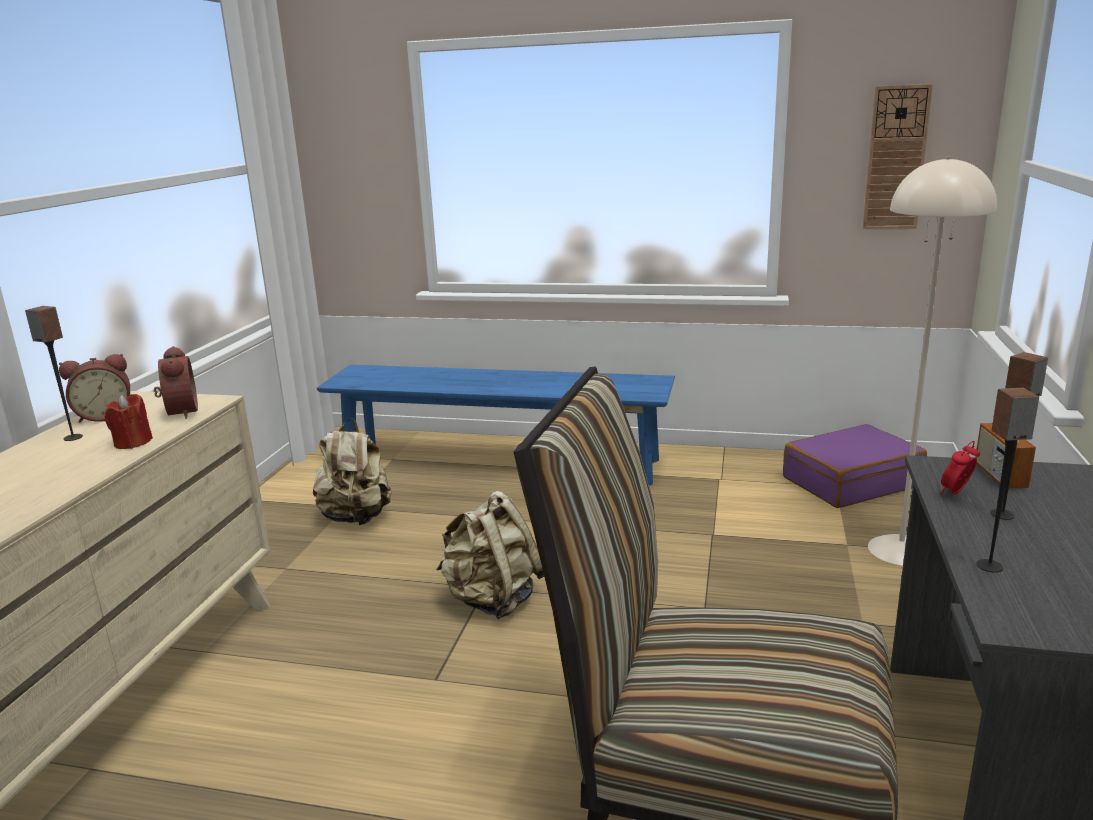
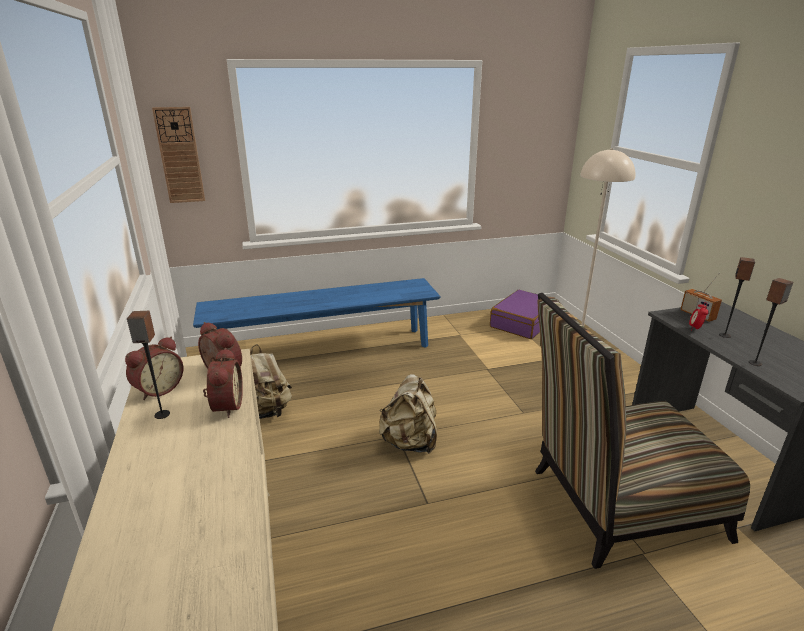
camera: 30 degrees left, 5 degrees up
(133, 443) = (225, 406): red candle -> alarm clock
(896, 158) = (532, 142): wall clock -> wall clock (180, 156)

